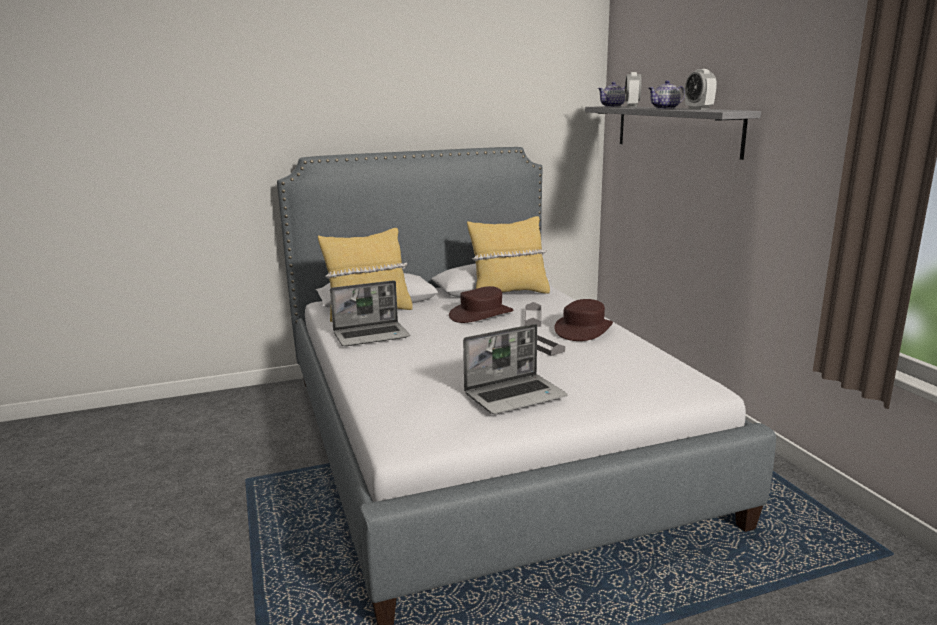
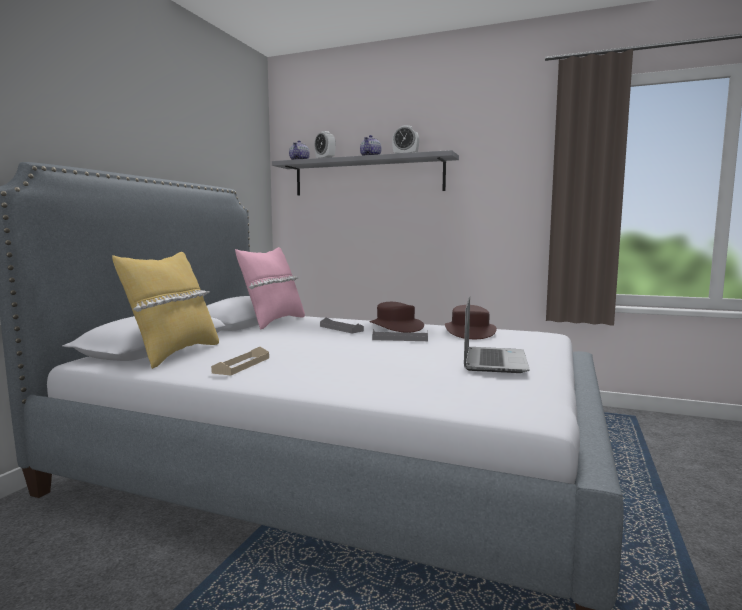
camera: 50 degrees left, 10 degrees down
(372, 335) = (242, 365): laptop -> beige tray
(481, 314) = (294, 334): brown hat -> brown hat (470, 332)
(508, 294) = (273, 322): yellow pillow -> pink pillow

